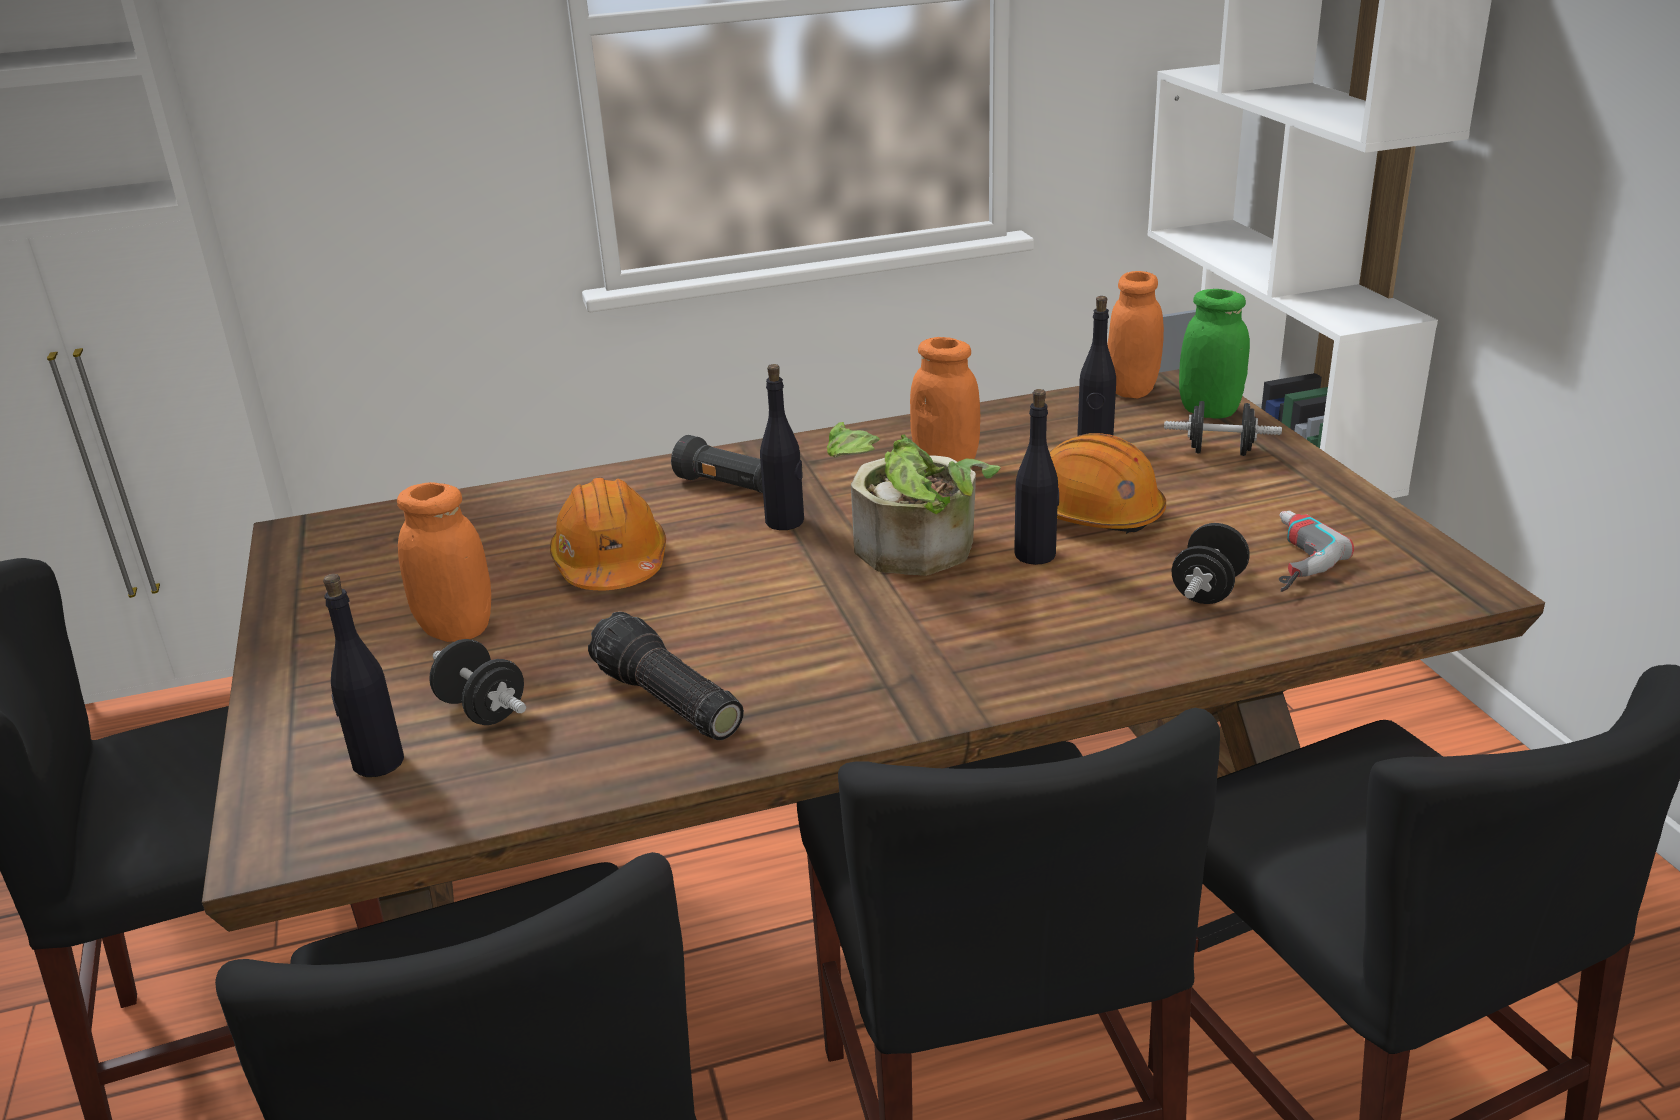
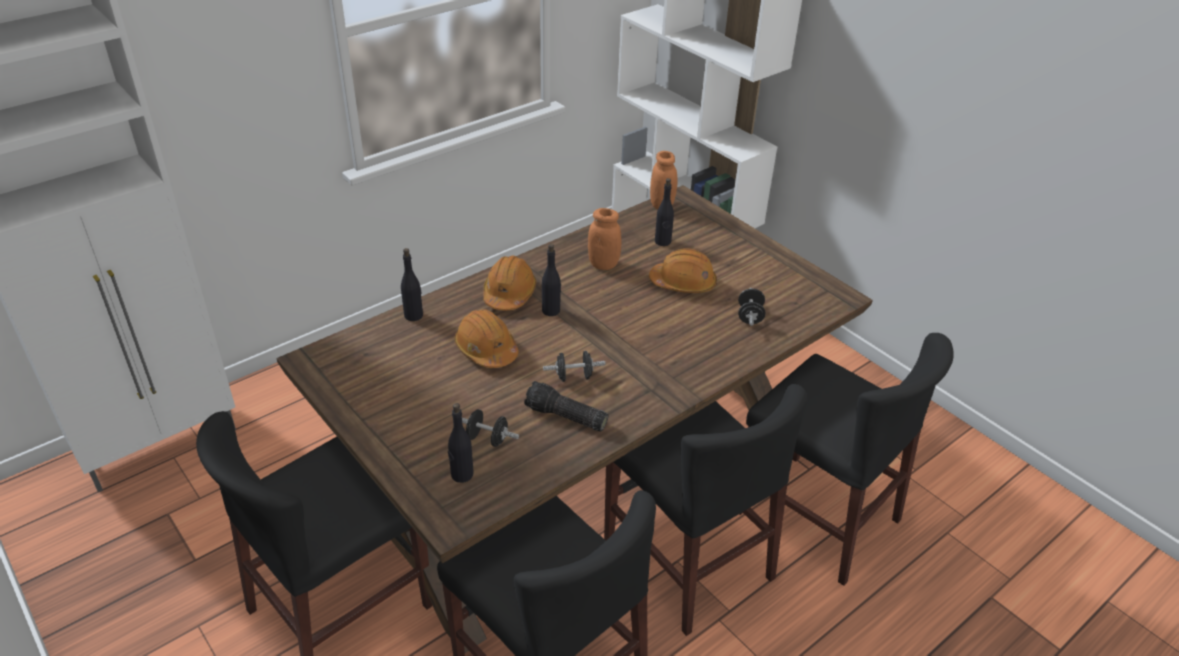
camera: 25 degrees left, 10 degrees up
(456, 630) = (441, 400): orange jar -> none
(727, 486) = (509, 294): black flashlight -> orange hard hat
(912, 555) = (620, 320): potted plant -> none
(1035, 555) = (672, 310): black bottle -> black bottle (414, 315)
(1209, 411) = (702, 214): green jar -> none
(1220, 452) = (718, 238): black dumbbell -> black dumbbell (574, 376)
(1284, 559) = (771, 295): power drill -> none

